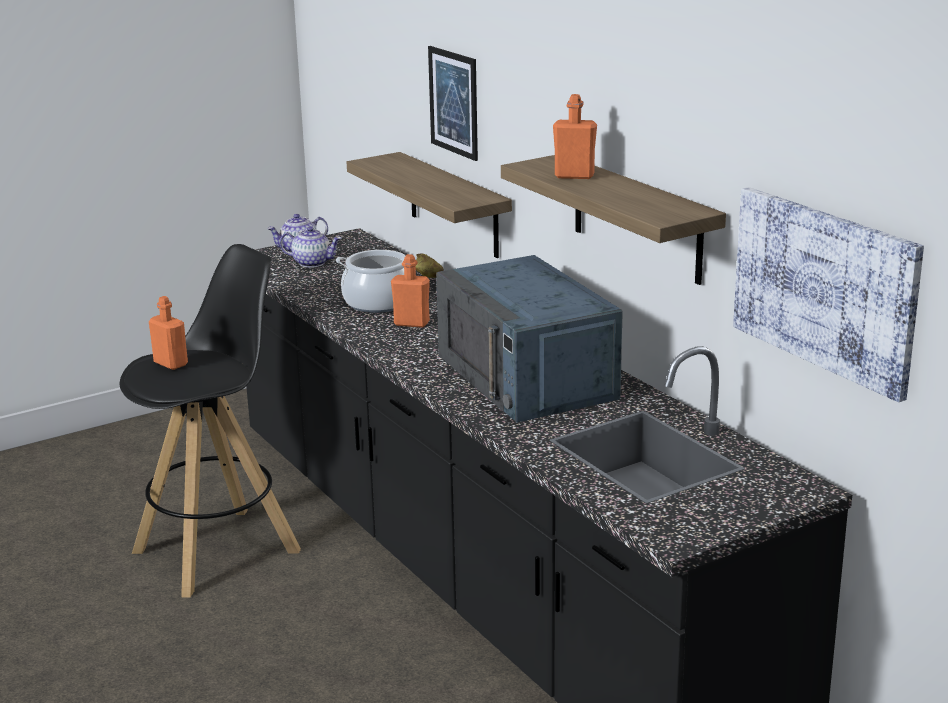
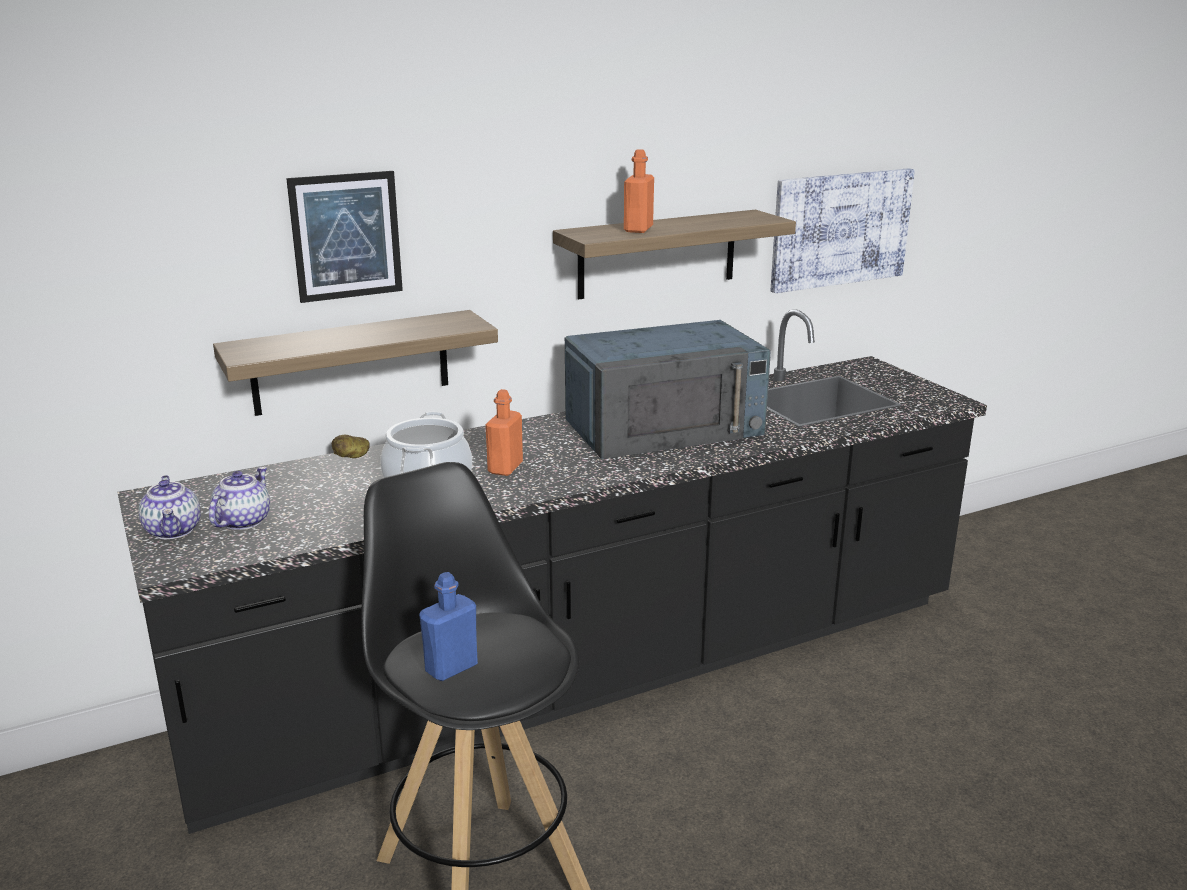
camera: 85 degrees left, 0 degrees up
(171, 364) = (451, 668): orange bottle -> blue bottle

